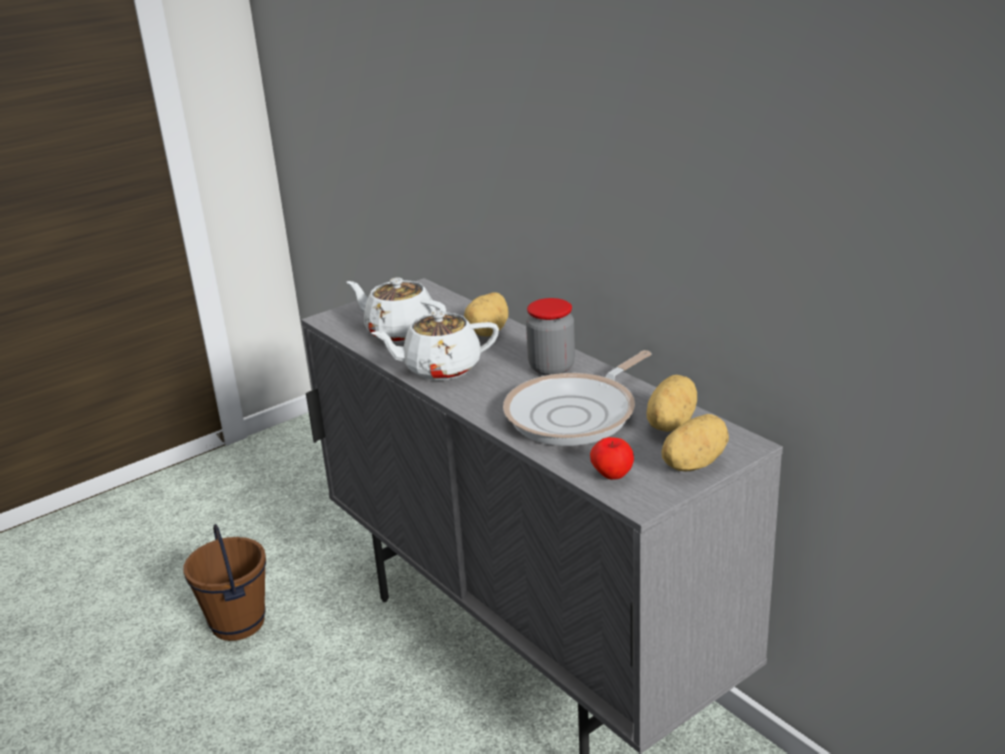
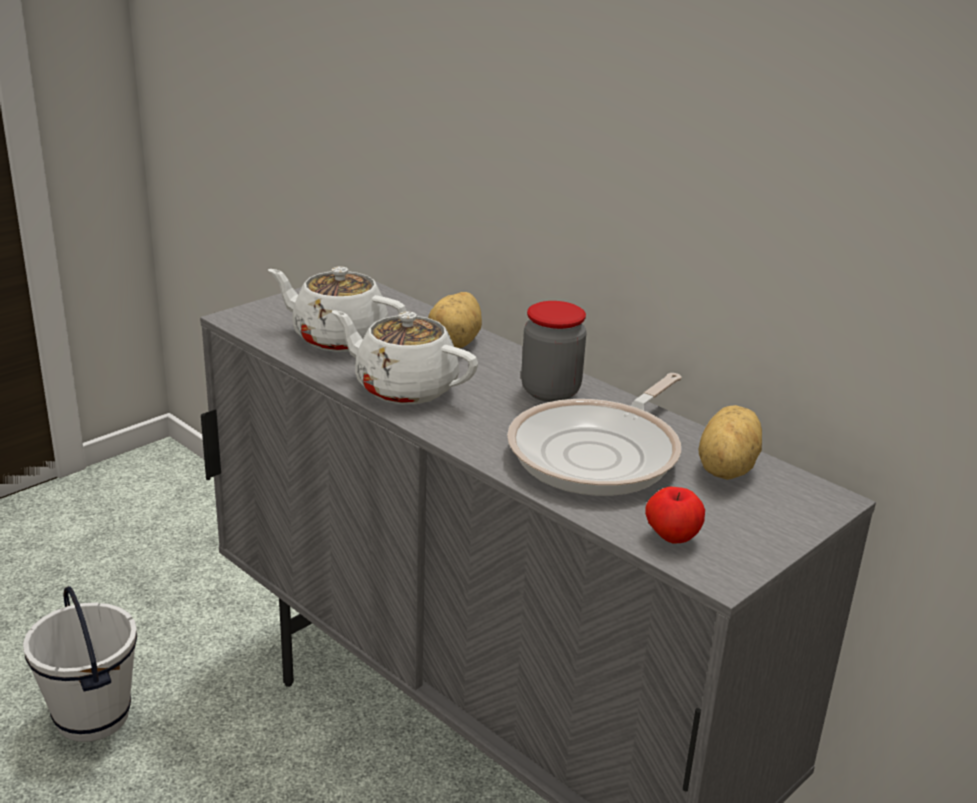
camera: 10 degrees left, 0 degrees up
(237, 624) = (91, 718): brown bucket -> white bucket
(440, 368) = (404, 388): white teapot -> white teapot turned 45 degrees clockwise
(692, 463) = (771, 523): potato -> none

